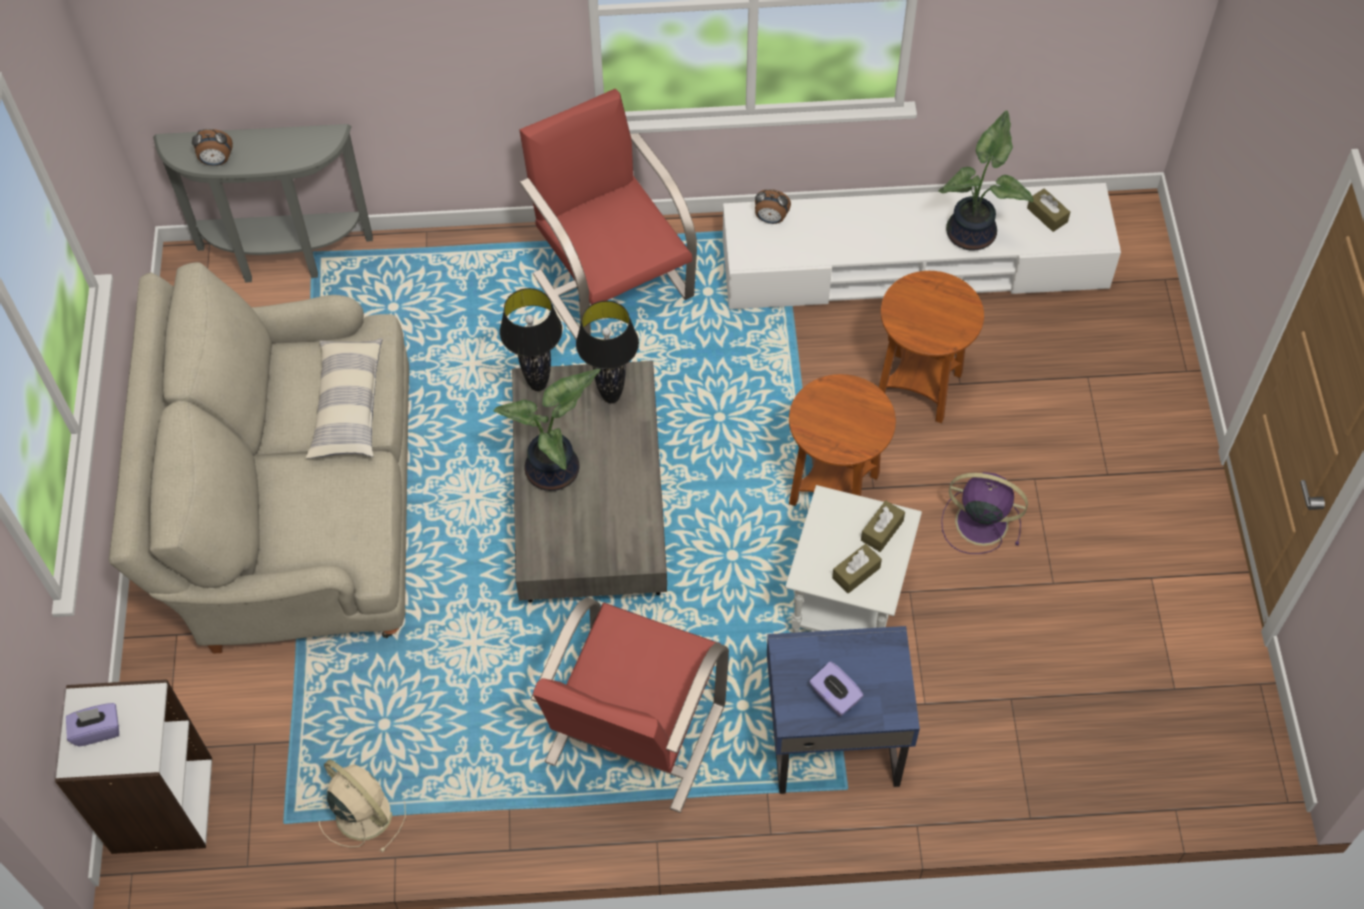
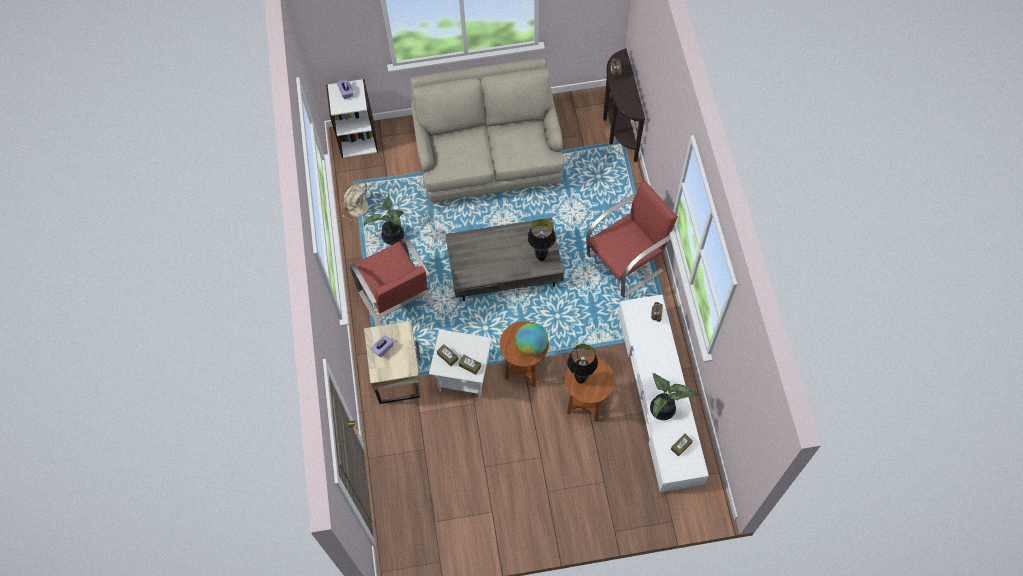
camera: 85 degrees right, 5 degrees up
(284, 259) = (618, 130): grey console table -> brown console table
(348, 406) = (512, 153): pillow -> none
(538, 385) = (543, 228): black table lamp -> black table lamp (580, 380)
(556, 471) = (500, 241): potted plant -> potted plant (392, 237)
(634, 735) = (396, 298): red armchair -> red armchair turned 135 degrees counterclockwise
(833, 742) = (398, 376): blue nightstand -> beige nightstand
(848, 404) = (531, 345): none -> globe
(979, 522) = (514, 432): purple fan -> none

